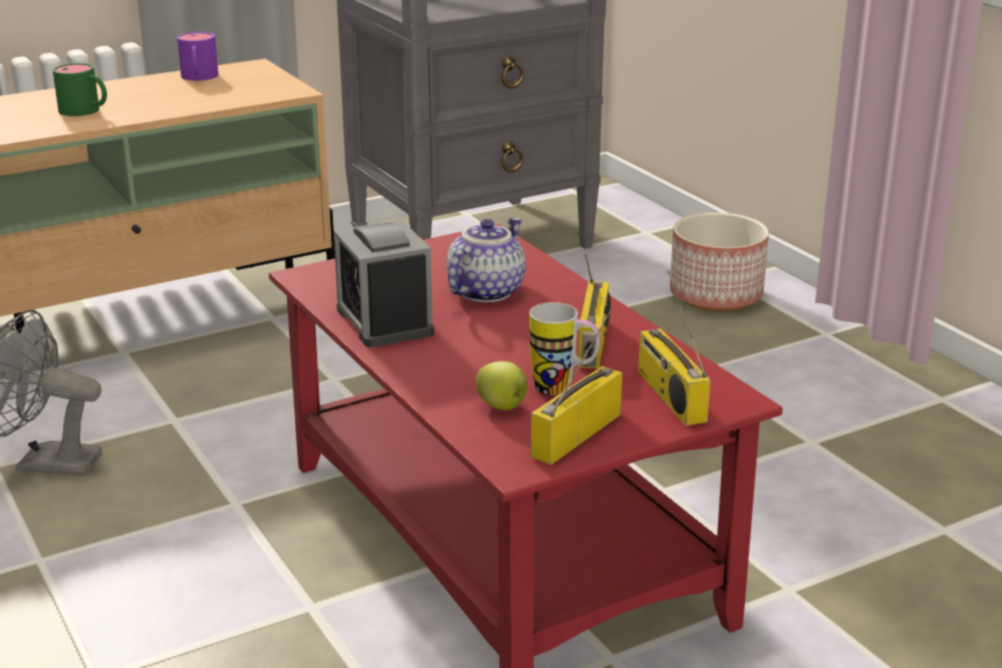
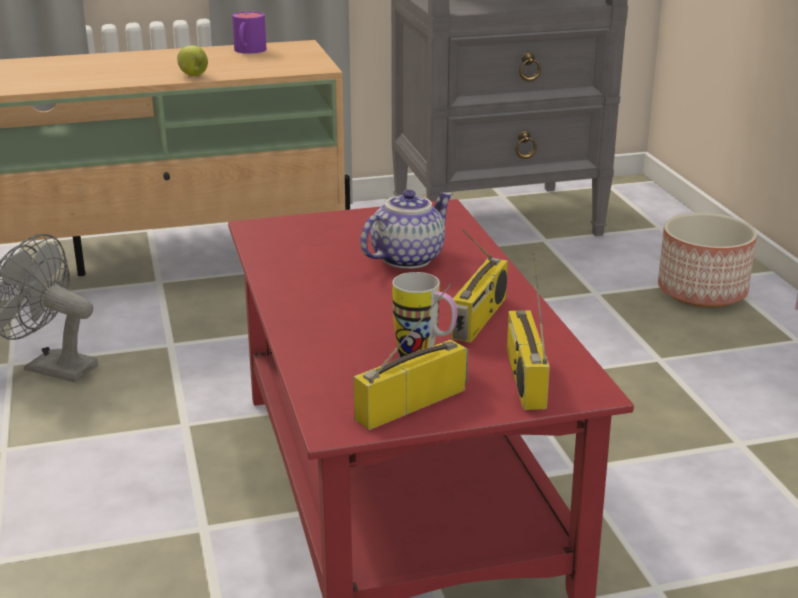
camera: 15 degrees right, 0 degrees up
(86, 111) = (137, 71): green mug -> none
(384, 321) = (299, 275): alarm clock -> none
(503, 407) = (358, 367): apple -> apple (193, 75)

